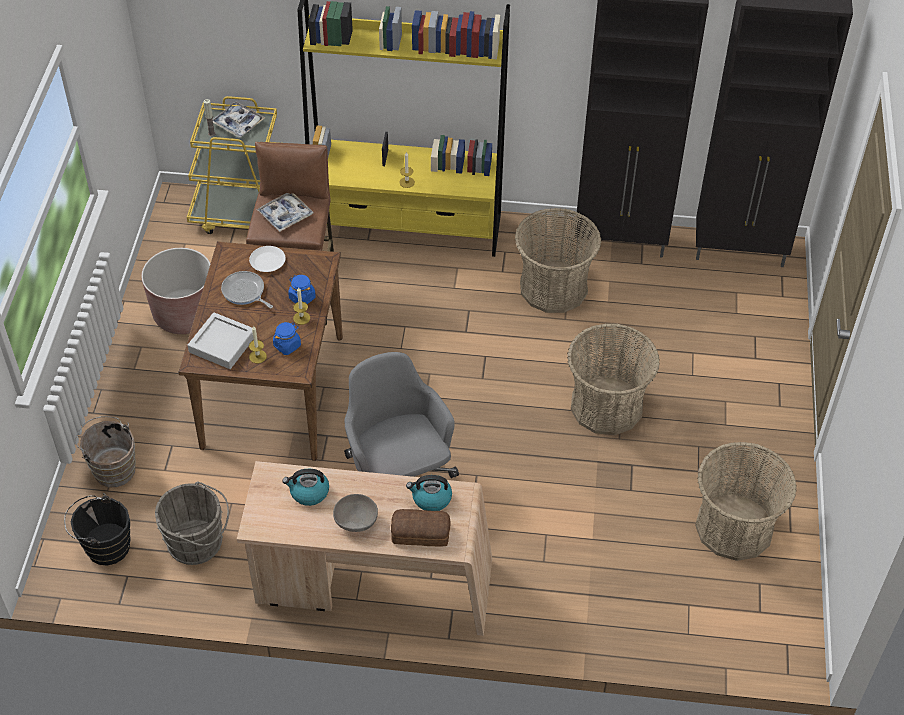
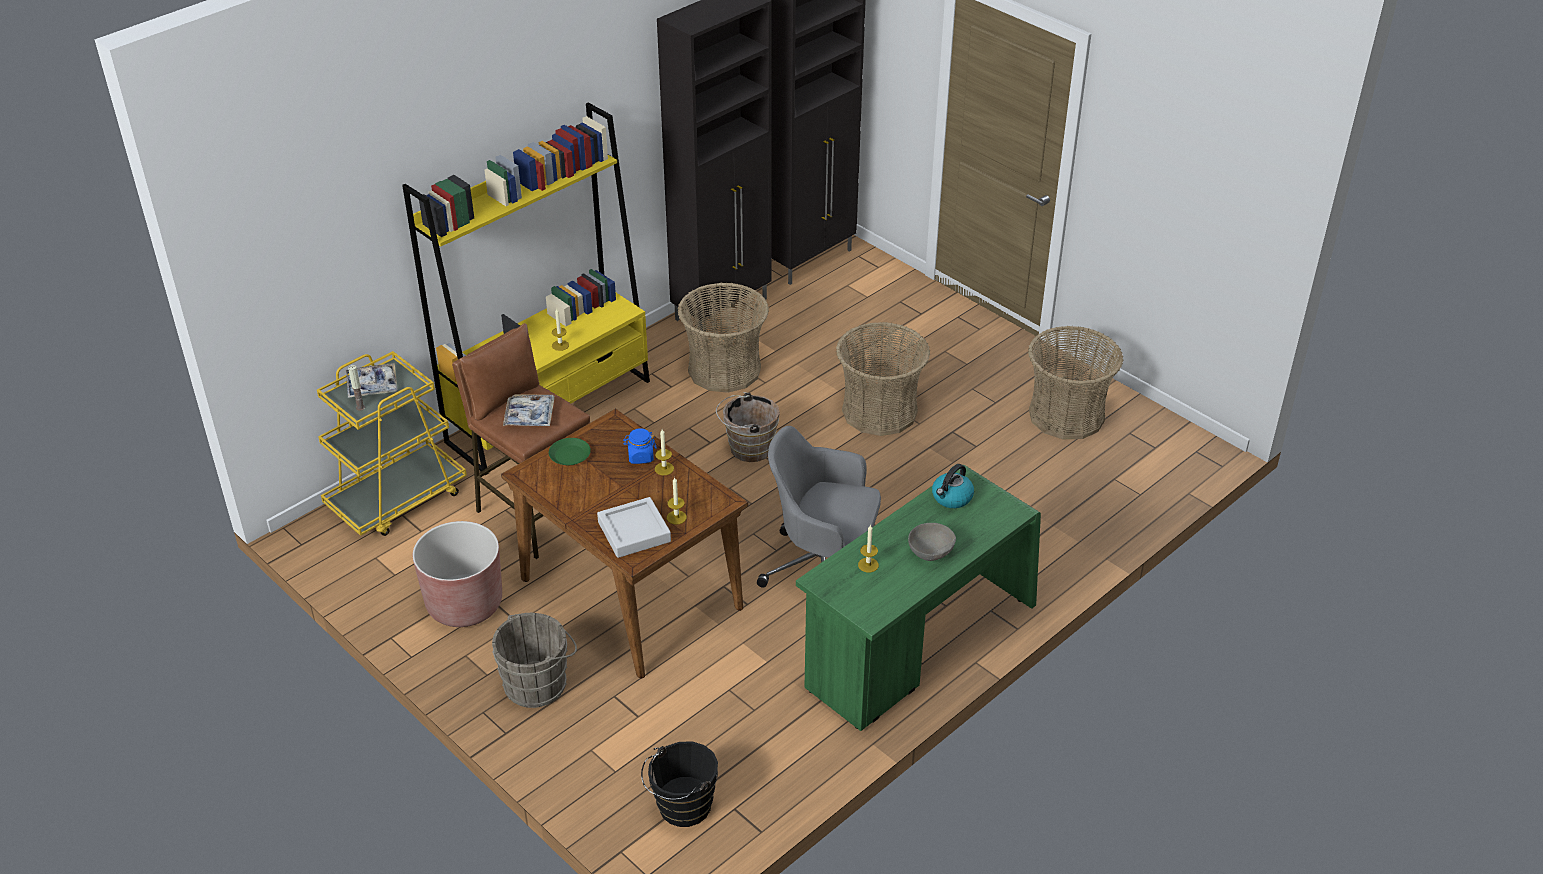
camera: 50 degrees left, 10 degrees down
(112, 468) = (592, 753): brown bucket -> brown bucket (747, 448)
(198, 543) = (750, 736): grey bucket -> grey bucket (539, 683)
(245, 292) = (588, 487): frying pan -> none
(268, 262) = (570, 455): white plate -> green plate
(287, 345) = (686, 493): blue jar -> none
(308, 492) = (868, 565): kettle -> candle
(372, 586) = (917, 645): beige desk -> green desk
(421, 534) = (983, 522): bread -> none

